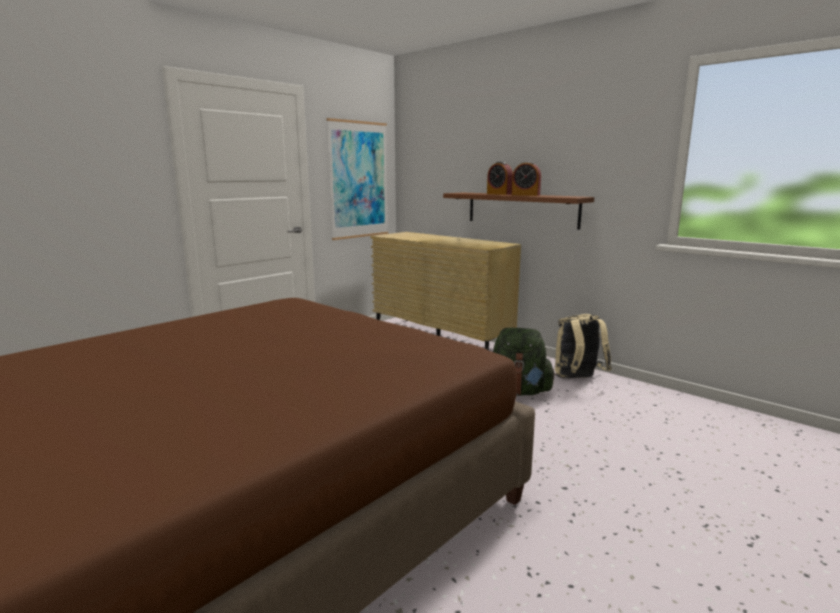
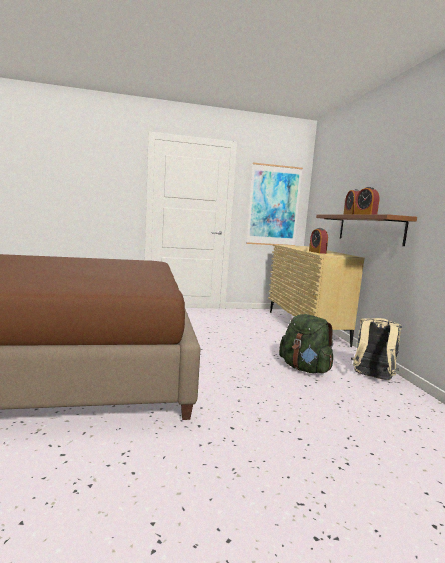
camera: 35 degrees right, 5 degrees down
(464, 244) = (317, 252): none -> alarm clock

